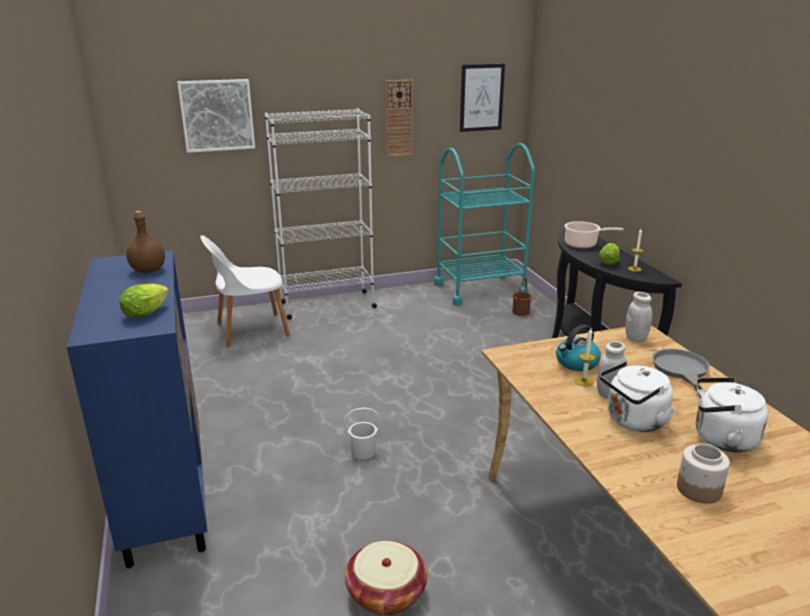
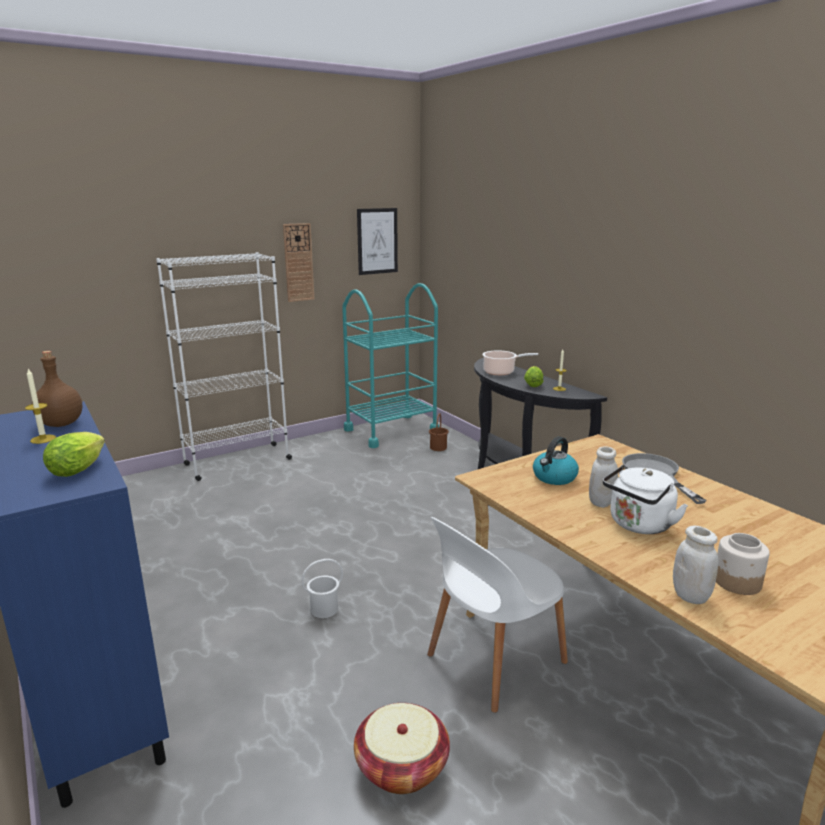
camera: 15 degrees left, 5 degrees down
(217, 115) = (101, 262): picture -> none
(250, 330) = (155, 497): white chair -> white chair (493, 660)
(584, 381) = (571, 494): candle -> candle (43, 439)
(635, 338) = (595, 448): white jar -> white jar (690, 596)
(720, 439) = (725, 530): white kettle -> none

